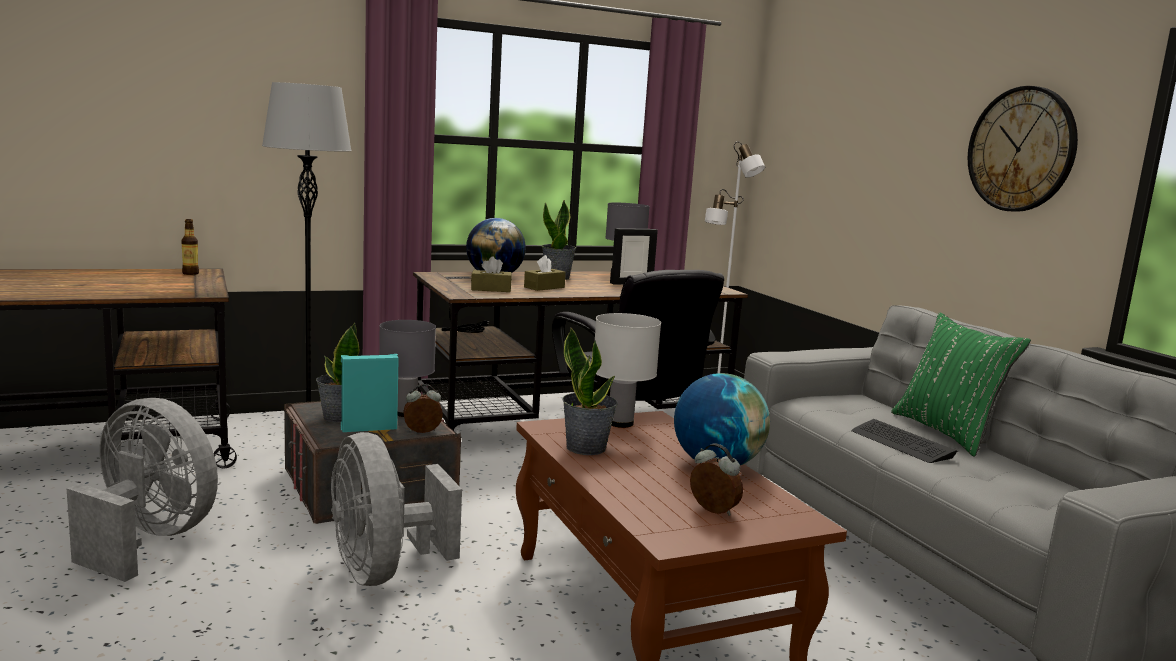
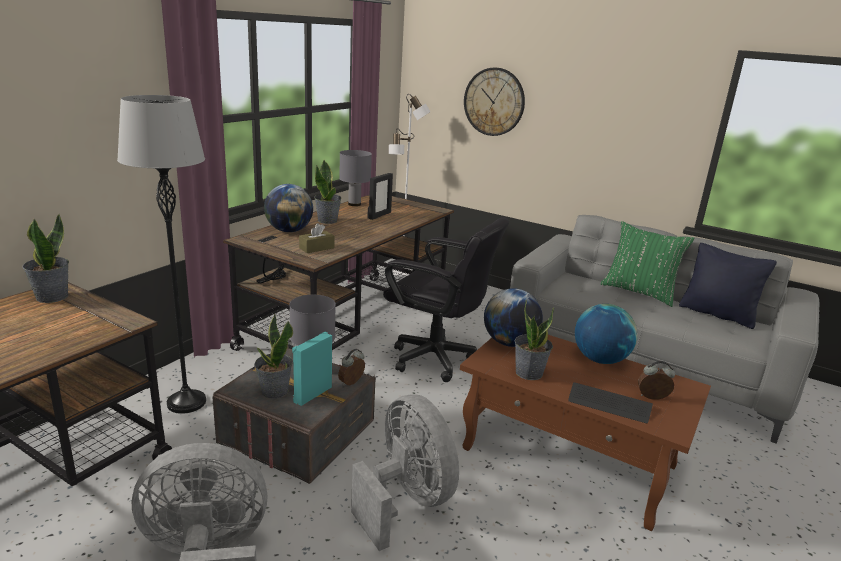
camera: 35 degrees left, 10 degrees up
(190, 273) = (51, 297): bottle -> potted plant
(383, 571) = (406, 501): grey fan -> grey fan turned 150 degrees counterclockwise
(544, 287) = (342, 235): brown tissue box -> none
(620, 423) = (509, 343): white table lamp -> globe
(901, 443) = (639, 309): keyboard -> keyboard (609, 404)
(1021, 149) = (637, 112): wall clock -> wall clock (494, 102)
(1052, 482) = (717, 314): none -> black pillow

